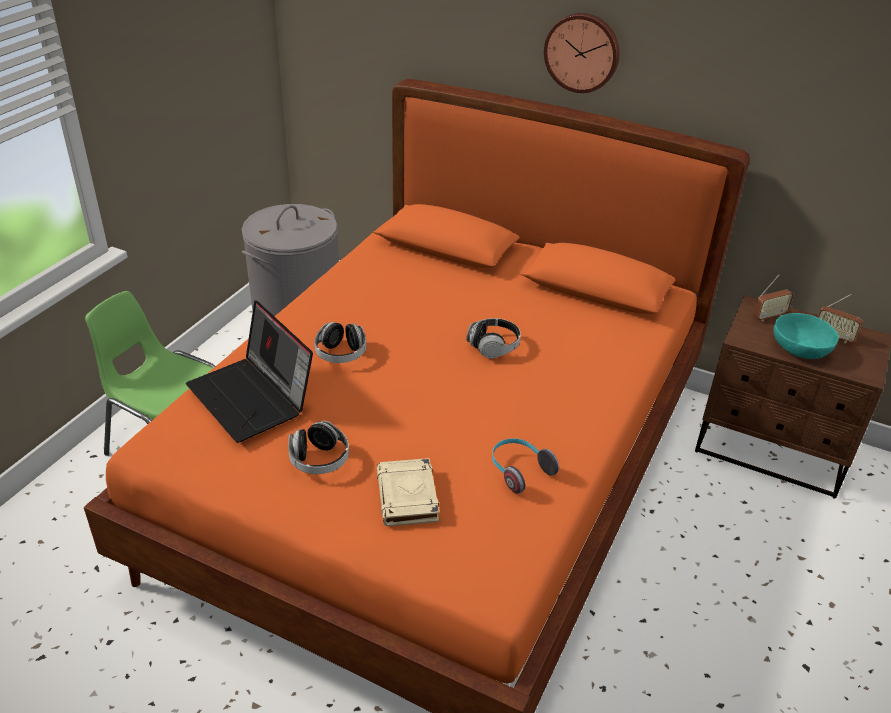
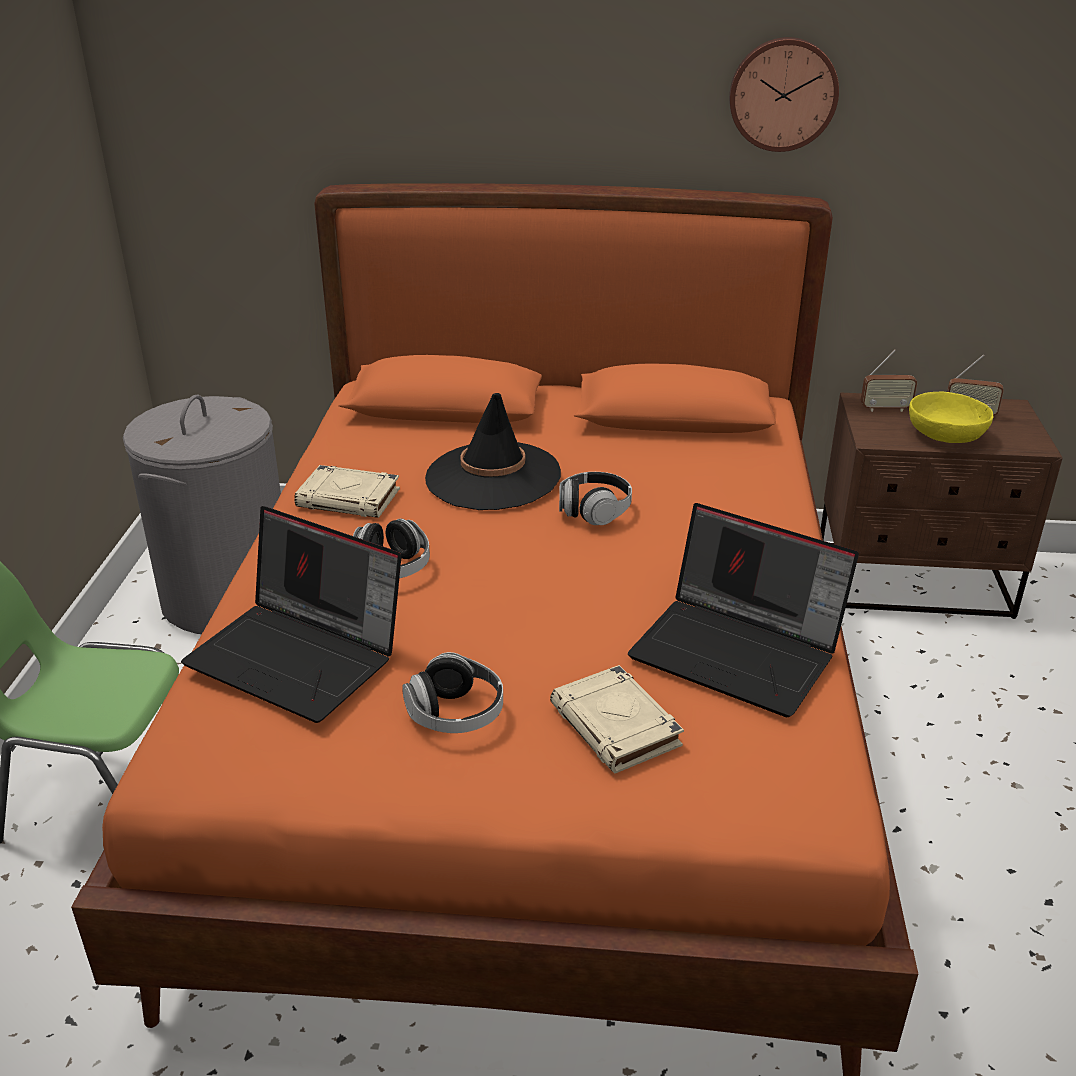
camera: 20 degrees left, 5 degrees down
(346, 299) = (350, 498): none -> beige book
(444, 305) = (493, 477): none -> black hat
(519, 471) = (739, 651): headphones -> laptop
(582, 52) = (585, 104): wall clock -> wall clock (783, 94)
(769, 316) = (885, 409): radio -> radio turned 45 degrees clockwise
(800, 349) = (945, 435): turquoise bowl -> yellow bowl

